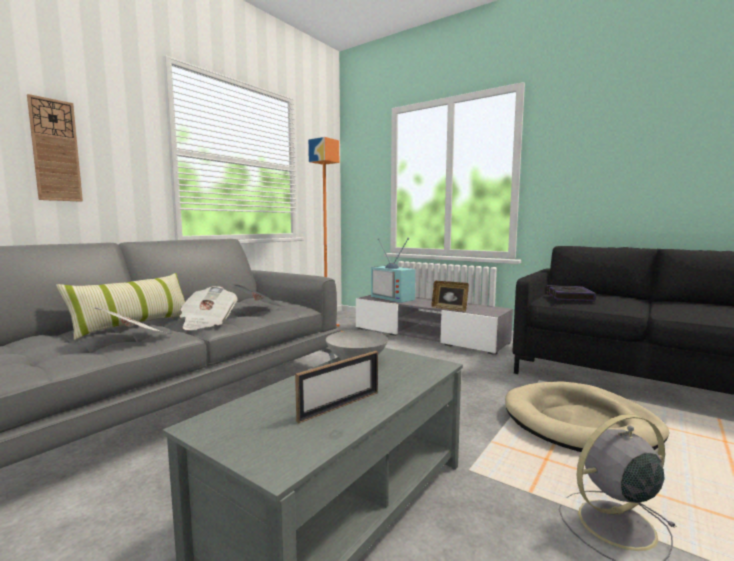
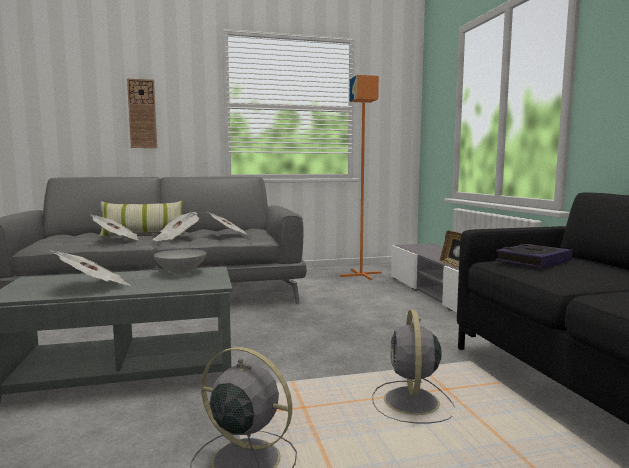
camera: 40 degrees right, 0 degrees up
(340, 406) = (94, 287): picture frame -> newspaper
(394, 298) = (430, 249): television -> none
(580, 423) = (411, 402): beige dog bed -> grey fan

